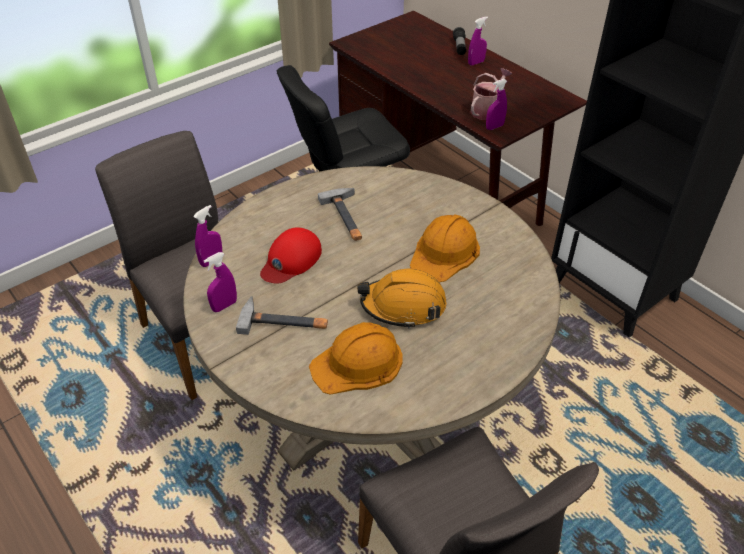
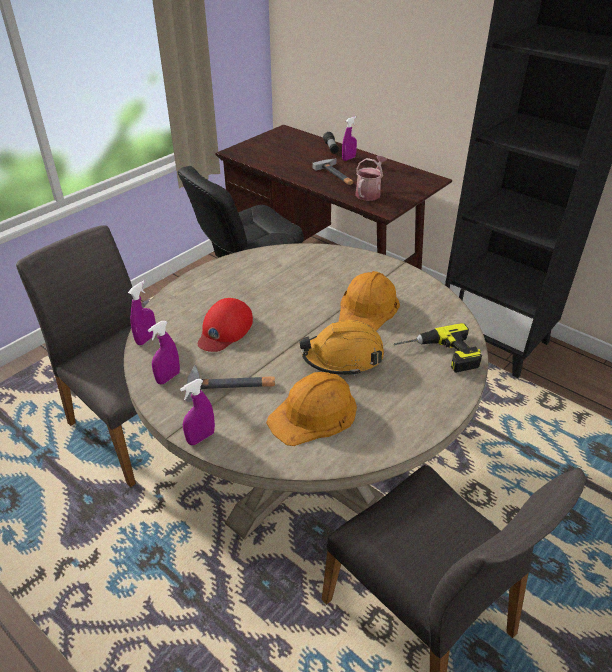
camera: 10 degrees left, 5 degrees down
(347, 217) = (269, 288): hammer -> hammer (337, 175)
(494, 127) = (379, 205): purple spray bottle -> purple spray bottle (201, 438)
(504, 316) = (438, 355): none -> power drill

